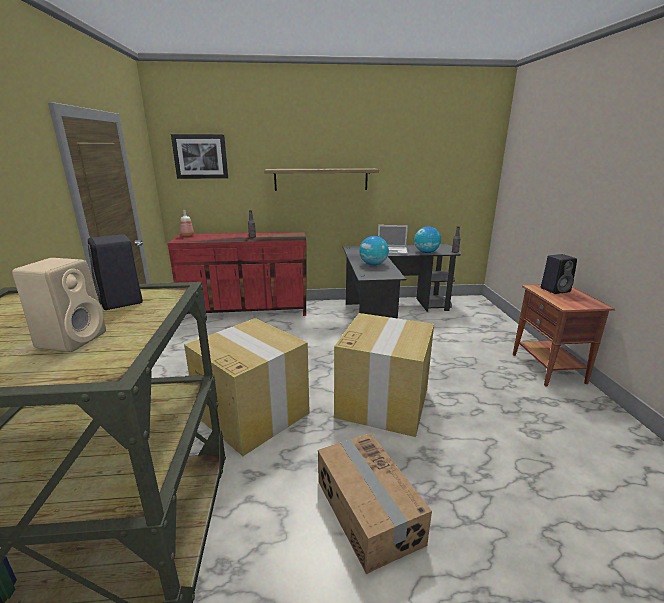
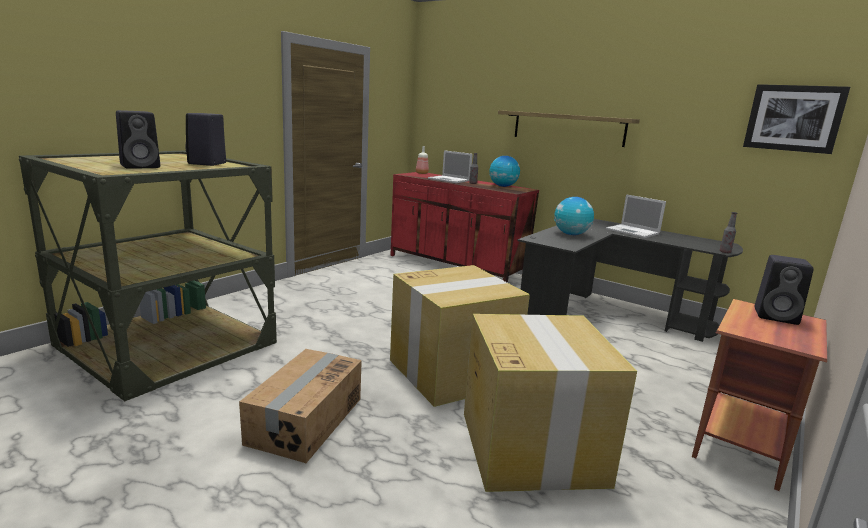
camera: 40 degrees right, 5 degrees down
(73, 339) = (141, 166): beige speaker -> black speaker
(200, 156) = (451, 94): picture -> picture (793, 118)
(227, 238) = (450, 180): none -> laptop
(251, 414) = (336, 329): cardboard box -> cardboard box (531, 446)
(426, 252) = (677, 242): globe -> globe (503, 186)

